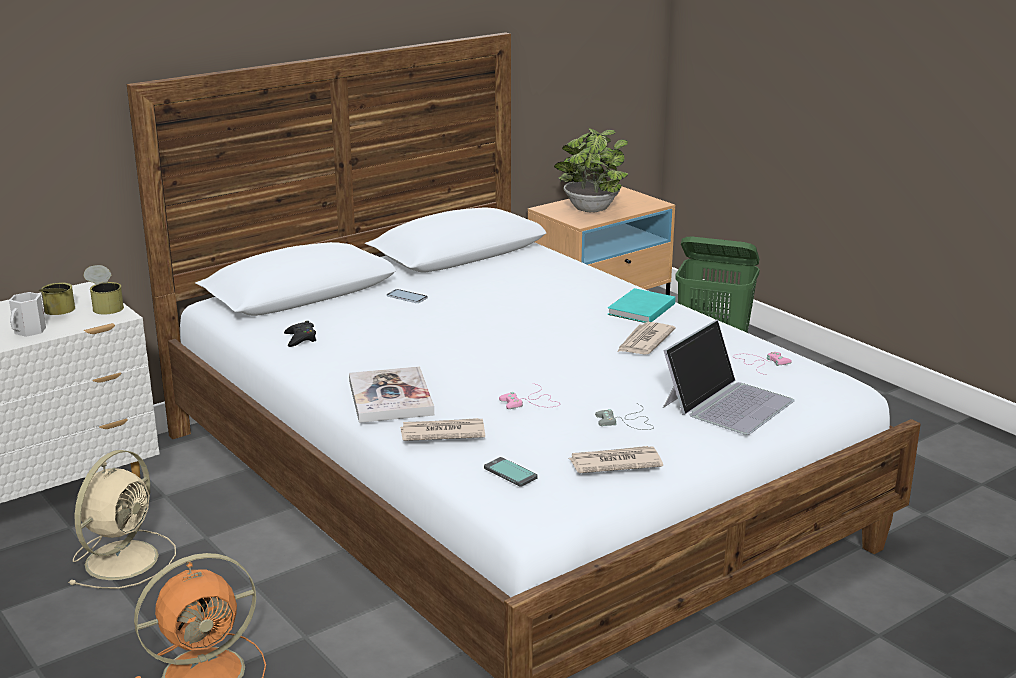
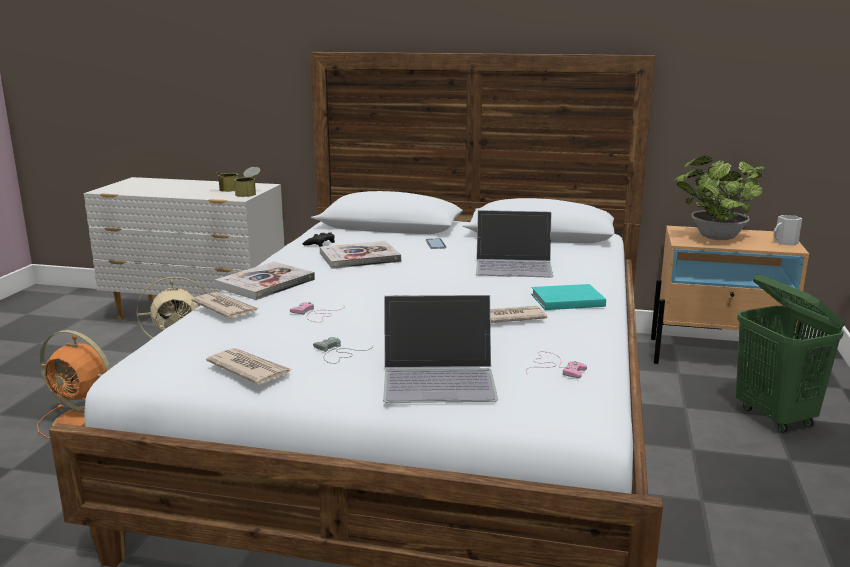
camera: 50 degrees right, 5 degrees down
(30, 331) = (192, 193): white mug -> white mug (785, 242)
(387, 337) = (359, 257): none -> book
(510, 473) = (184, 342): phone -> none
(525, 292) = (514, 265): none -> laptop

